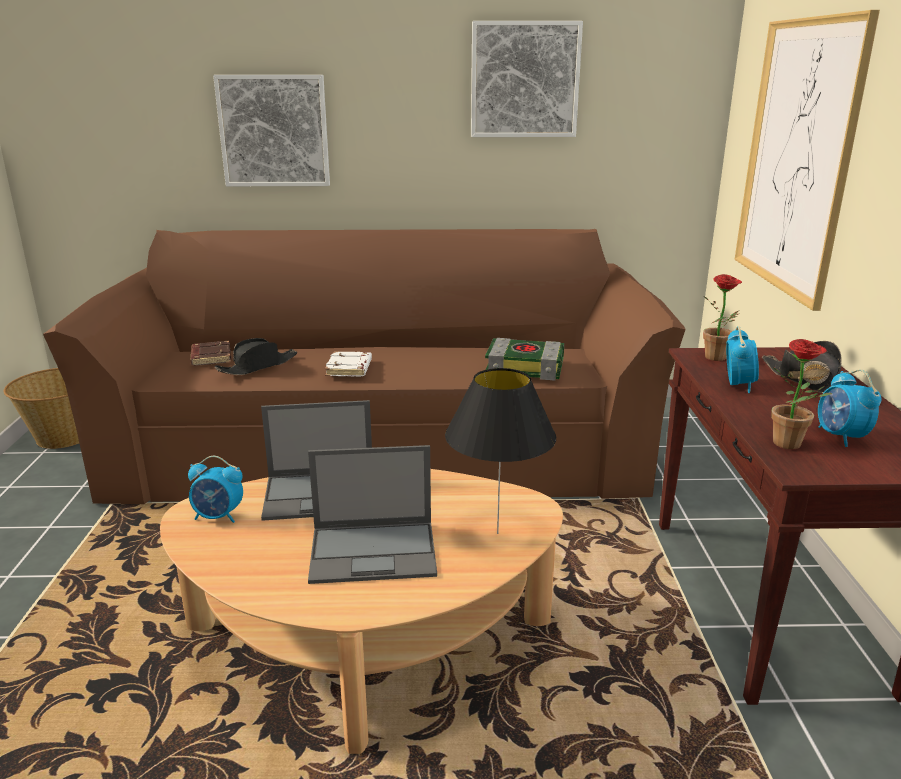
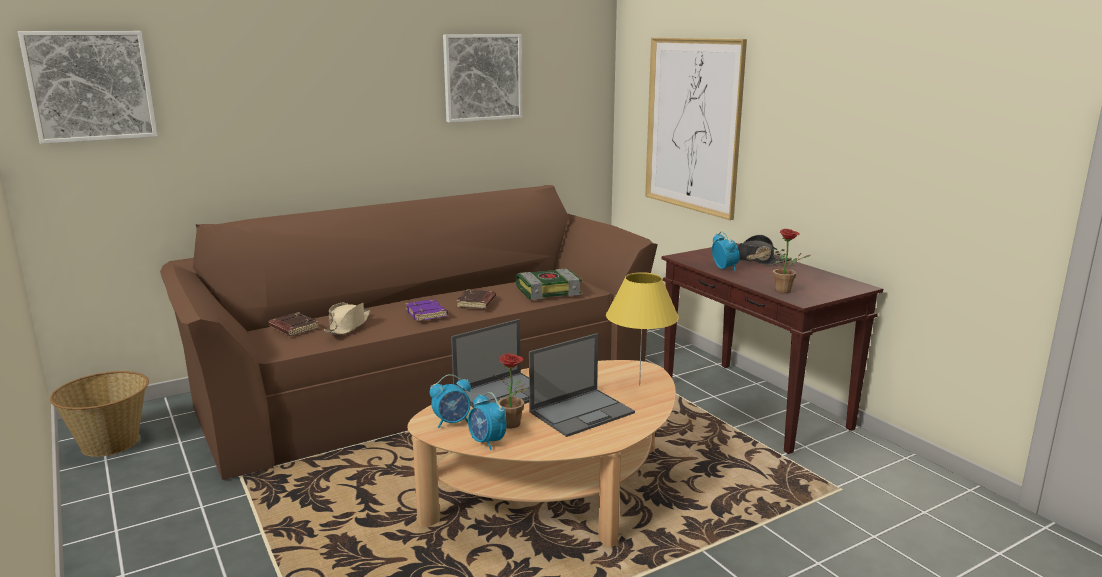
camera: 30 degrees left, 5 degrees down
(258, 366) = (348, 326): black hat -> beige hat
(274, 131) = (286, 127): picture -> picture (90, 86)
(349, 369) = (427, 313): white book -> purple book
(420, 366) = (477, 303): none -> brown book
(497, 533) = (639, 385): black table lamp -> yellow table lamp
(718, 359) = (696, 257): potted plant -> potted plant (514, 425)
(840, 437) = (802, 283): alarm clock -> alarm clock (487, 442)

